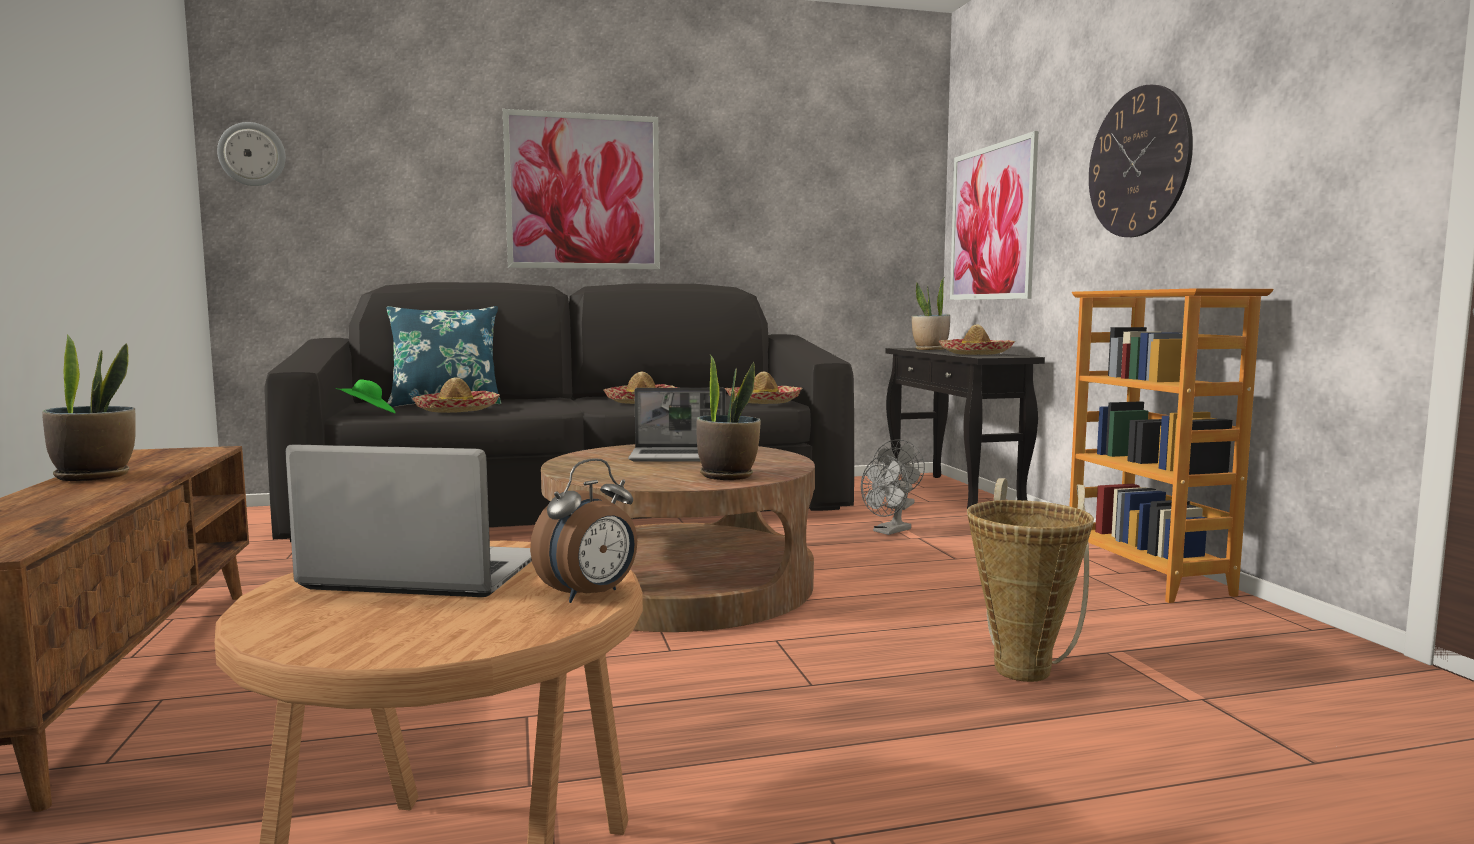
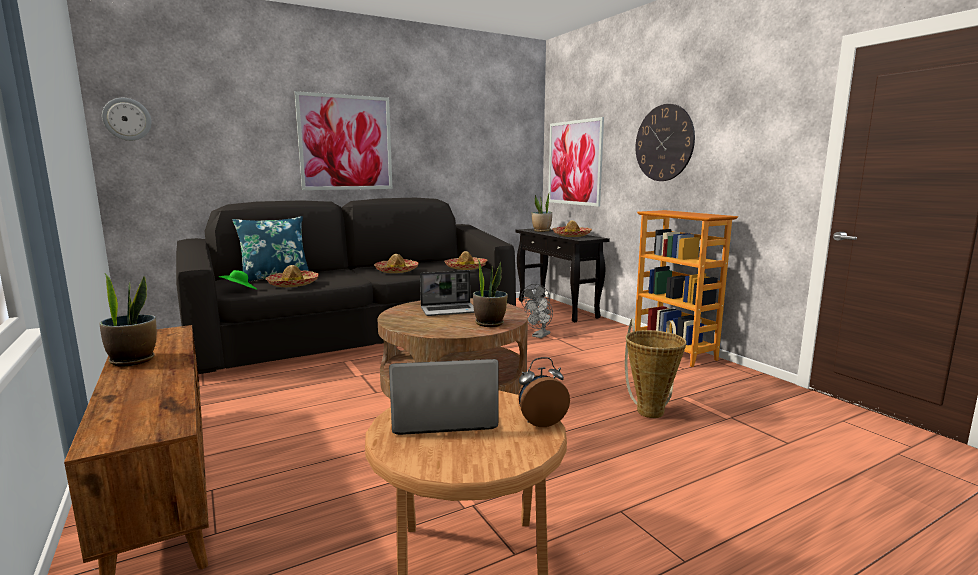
camera: 15 degrees left, 5 degrees up
(590, 595) = (541, 421): alarm clock -> alarm clock turned 135 degrees counterclockwise

